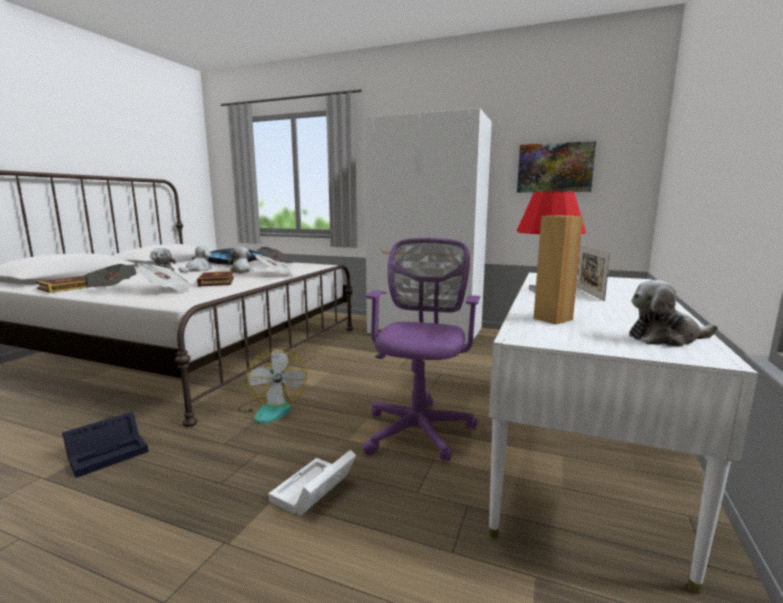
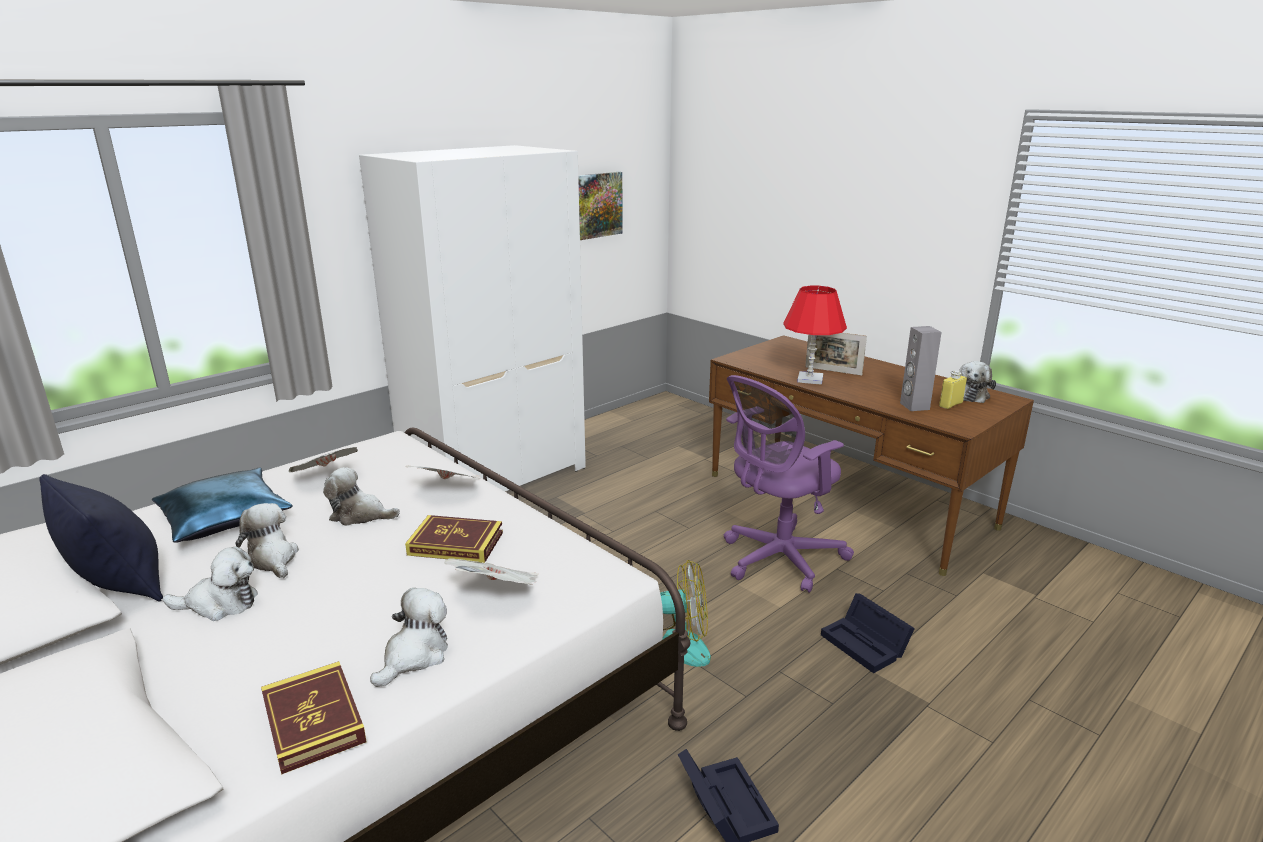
camera: 65 degrees left, 10 degrees up
(112, 289) = (414, 656): newspaper -> plush toy
(177, 264) = (118, 585): none -> black pillow
(313, 492) = (867, 645): white storage box -> black storage box
(419, 428) = (777, 560): purple office chair -> purple office chair turned 75 degrees counterclockwise
(552, 319) = (914, 406): brown speaker -> grey speaker
(579, 448) = (847, 500): white desk -> brown desk
(597, 331) = (950, 404): none -> yellow bottle

